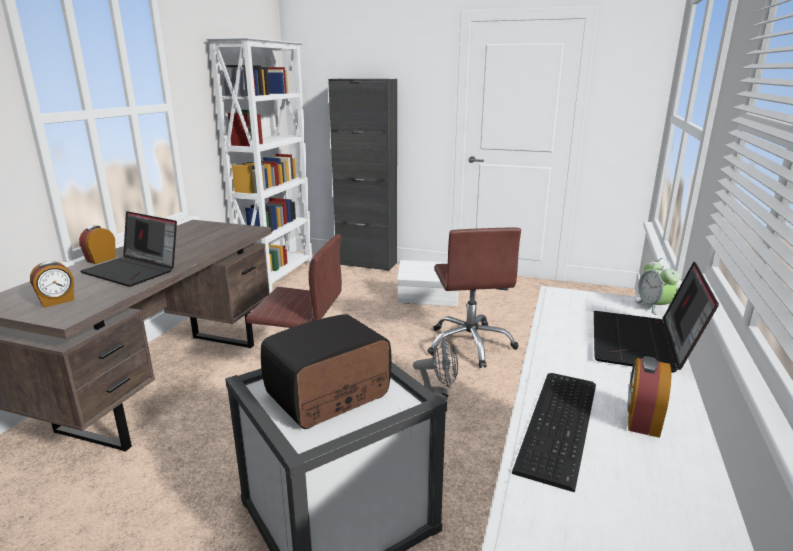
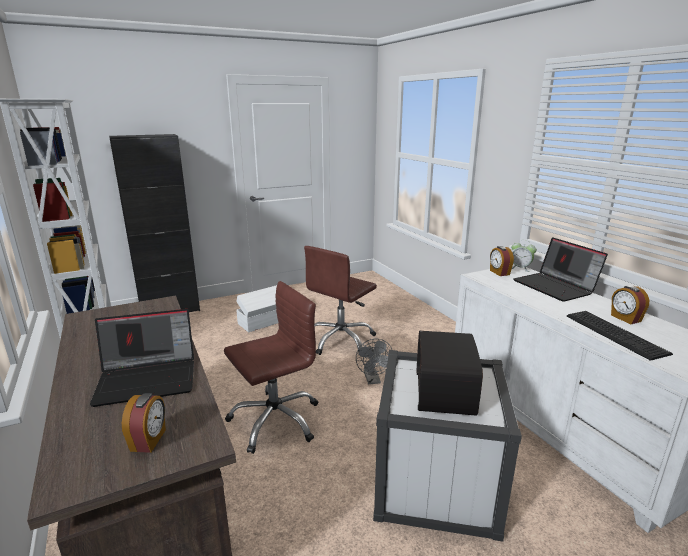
camera: 45 degrees left, 0 degrees up
(100, 259) = (72, 387): alarm clock -> alarm clock (499, 272)
(438, 395) = (373, 380): grey fan -> grey fan turned 120 degrees clockwise
(470, 344) = (341, 340): brown office chair -> brown office chair turned 90 degrees clockwise

